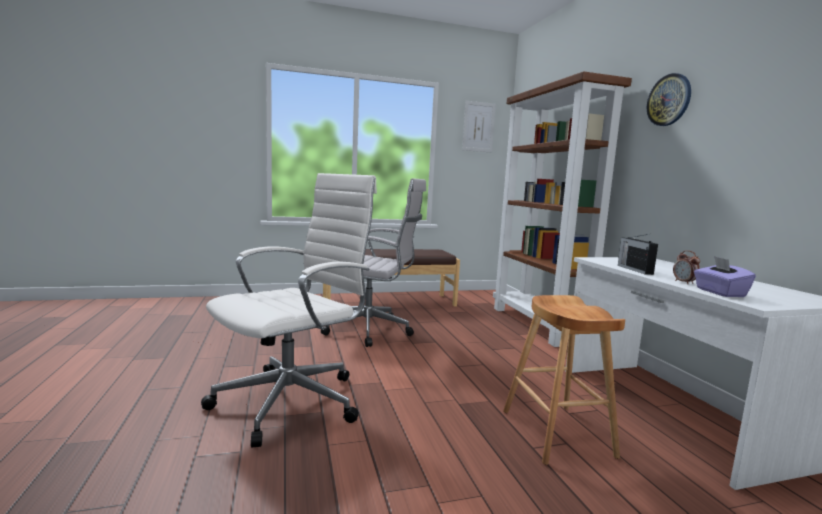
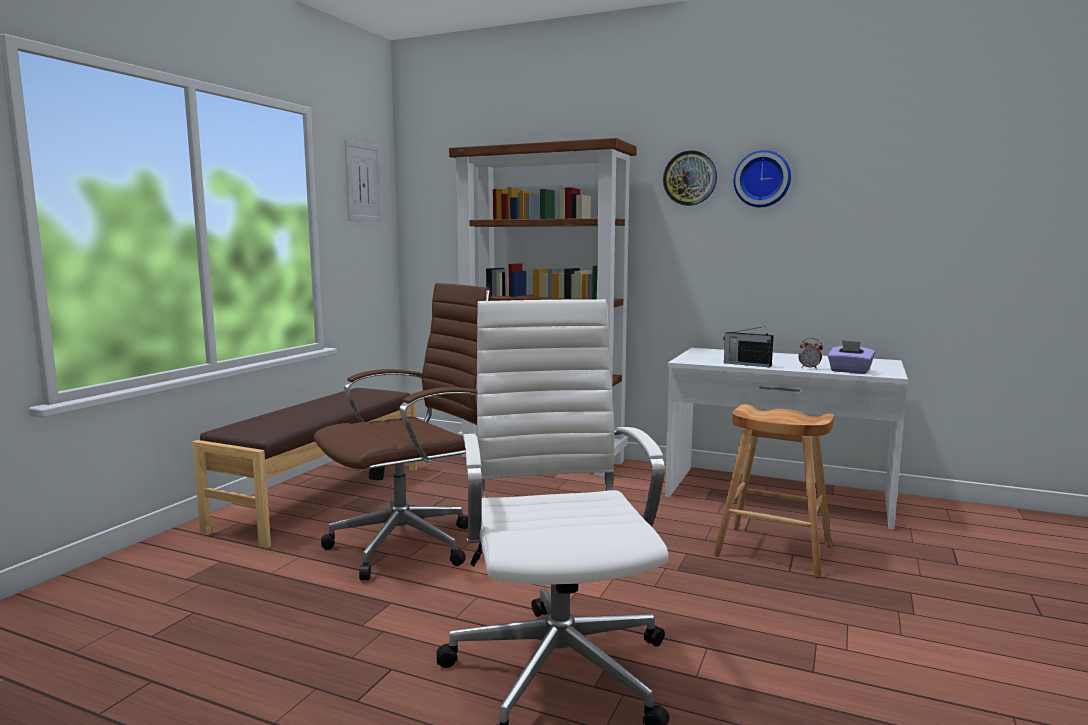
camera: 50 degrees left, 0 degrees up
(372, 331) = (409, 544): white office chair -> brown office chair
(731, 91) = (762, 179): none -> wall clock

